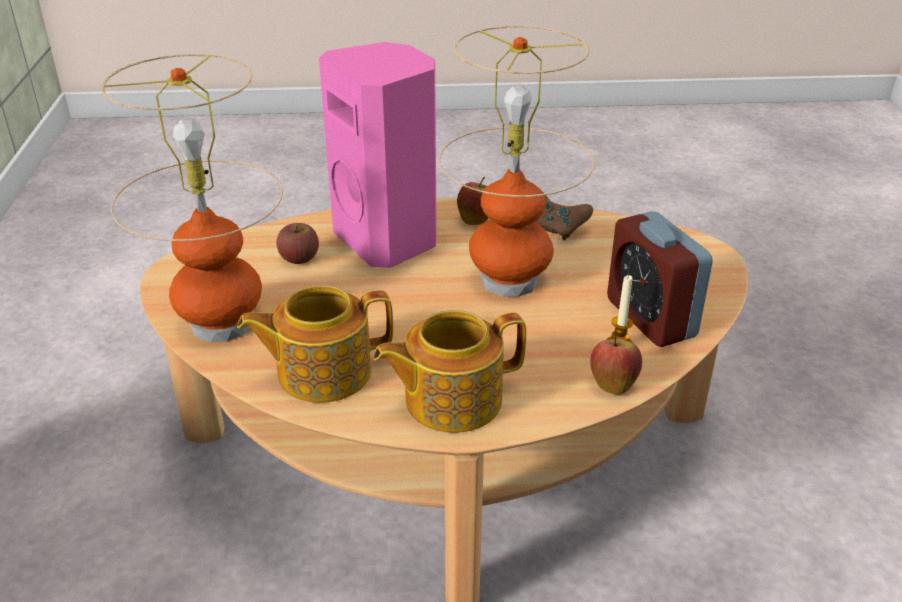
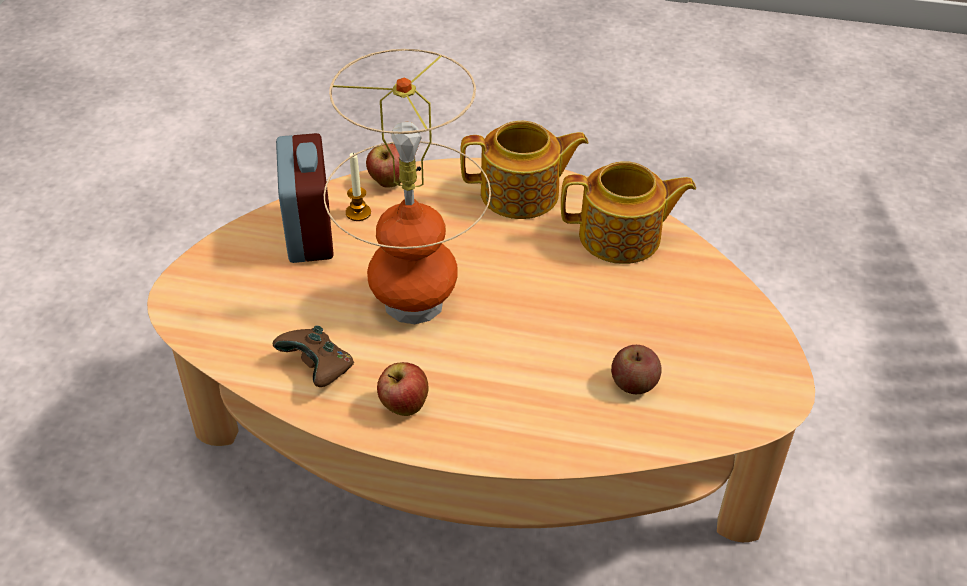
camera: 165 degrees left, 10 degrees up
(222, 323) = (715, 306): table lamp -> none
(389, 240) = (522, 391): pink speaker -> none

